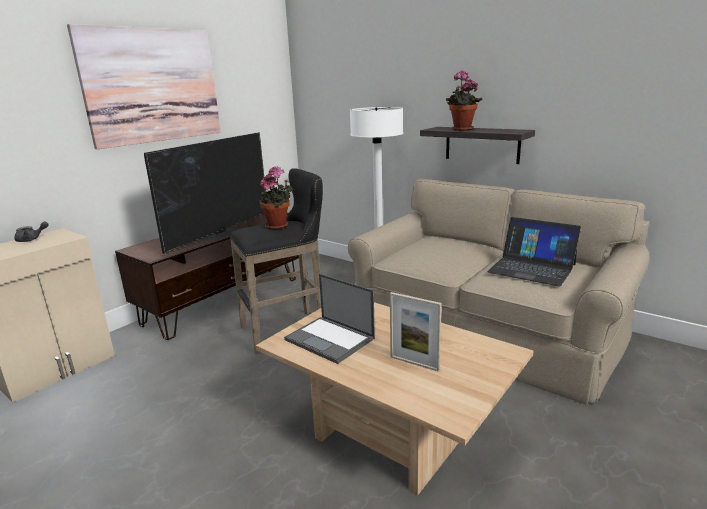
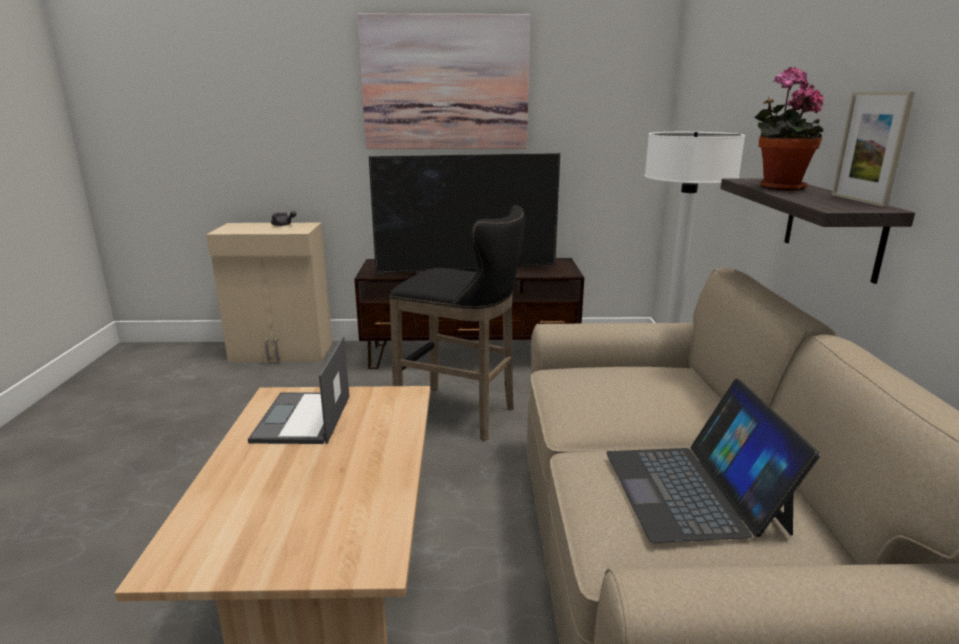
camera: 50 degrees right, 0 degrees up
(279, 226) = (458, 275): potted plant -> none
(414, 363) = (283, 492): picture frame -> picture frame (858, 200)

